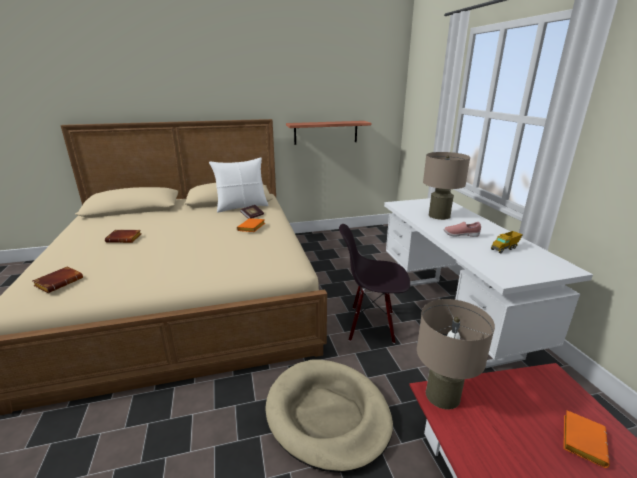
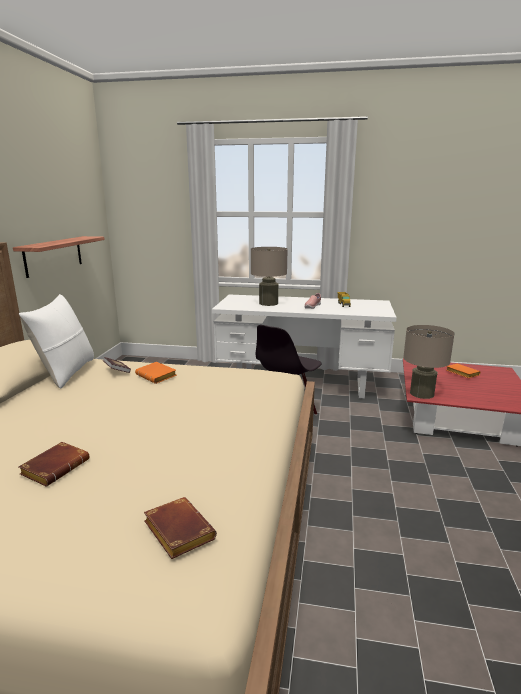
camera: 65 degrees left, 5 degrees down
(327, 415) = (384, 466): beige dog bed -> none

